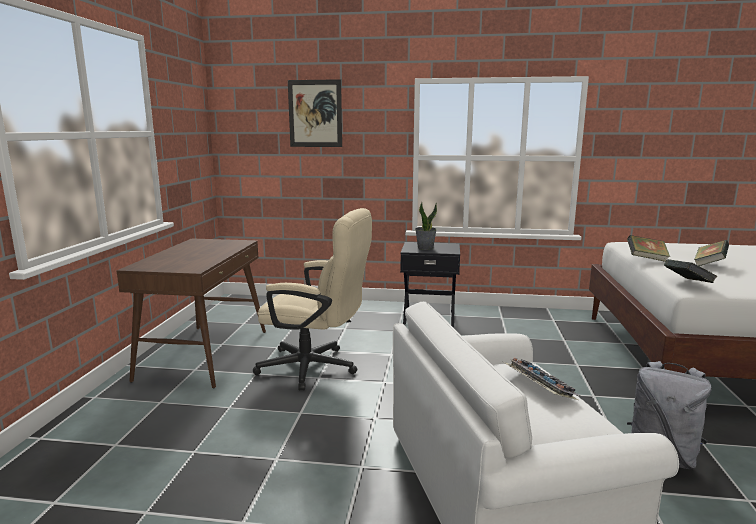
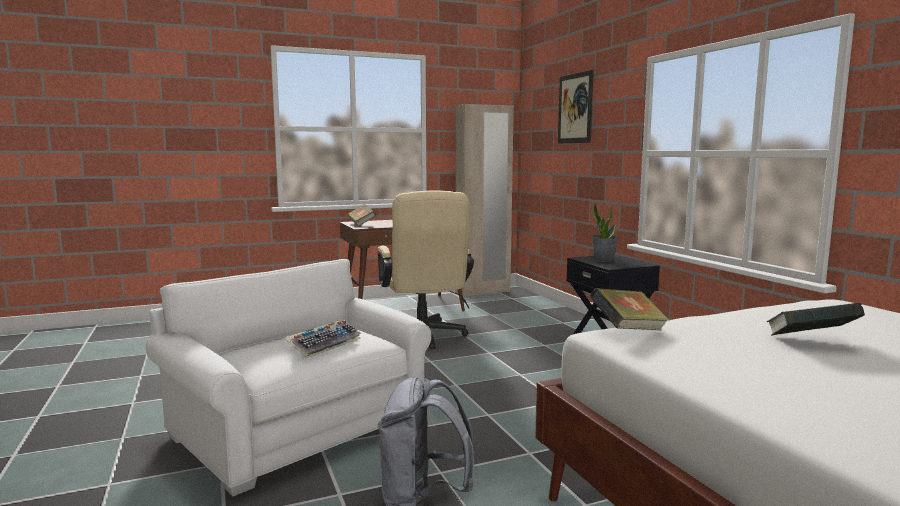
camera: 60 degrees right, 5 degrees down
(220, 309) = (482, 292): none -> beige wardrobe
(646, 259) = (741, 312): book -> book (361, 224)

